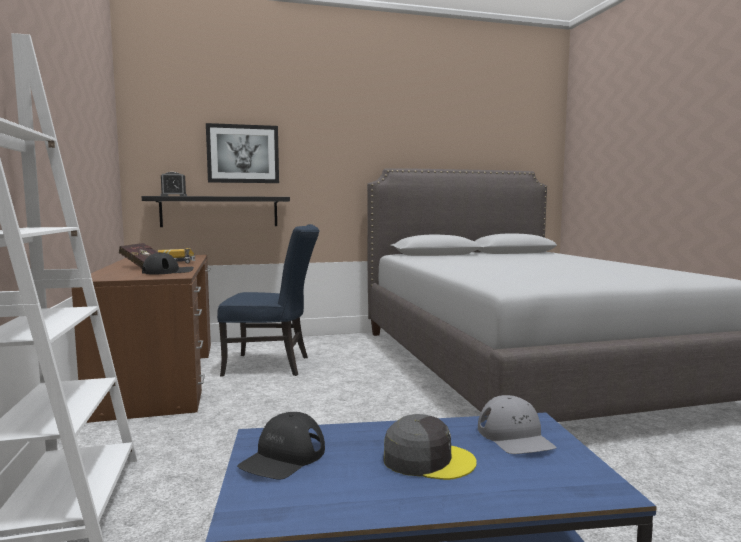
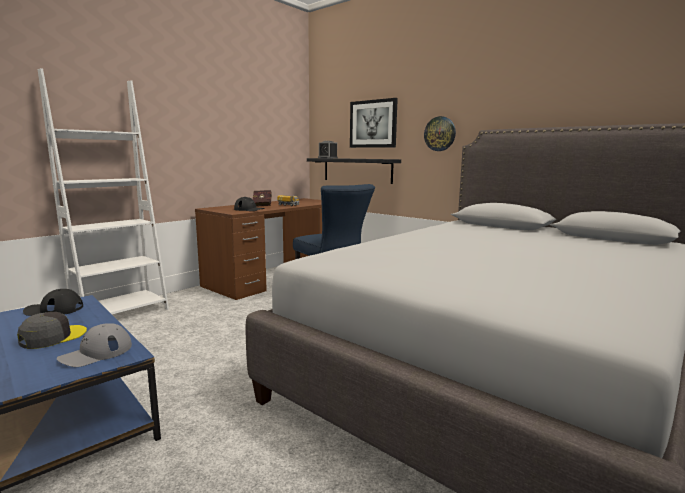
camera: 55 degrees right, 5 degrees up
(334, 170) = (440, 133): none -> wall clock
(427, 459) = (52, 337): grey cap -> grey cap turned 120 degrees counterclockwise

